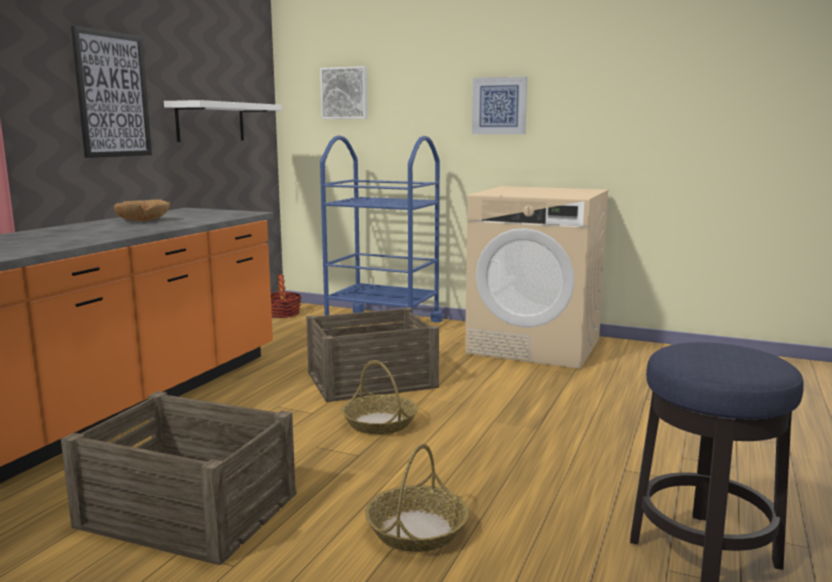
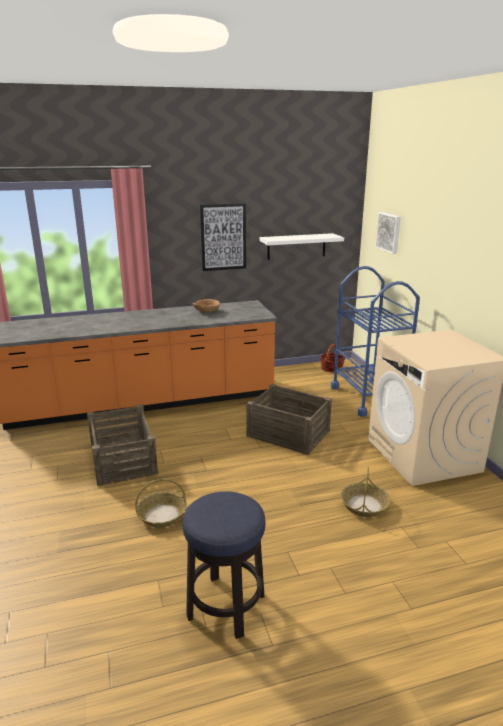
camera: 50 degrees right, 10 degrees up
(379, 423) = (244, 459): basket -> basket (364, 505)
(499, 106) = (460, 267): picture -> none

